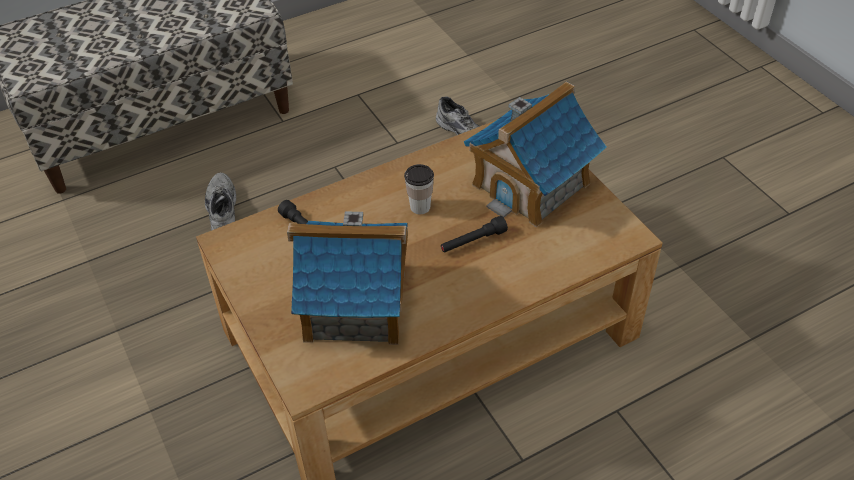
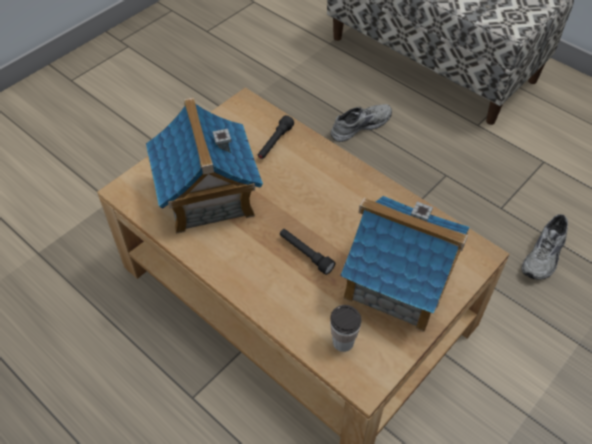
camera: 70 degrees right, 5 degrees up
(420, 207) = (331, 206): cup -> cup (343, 342)

